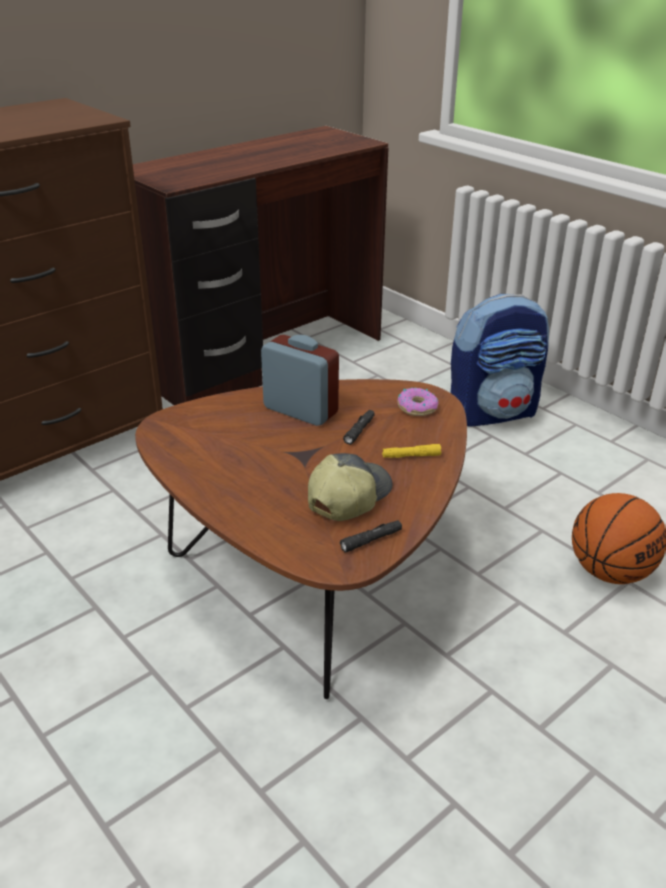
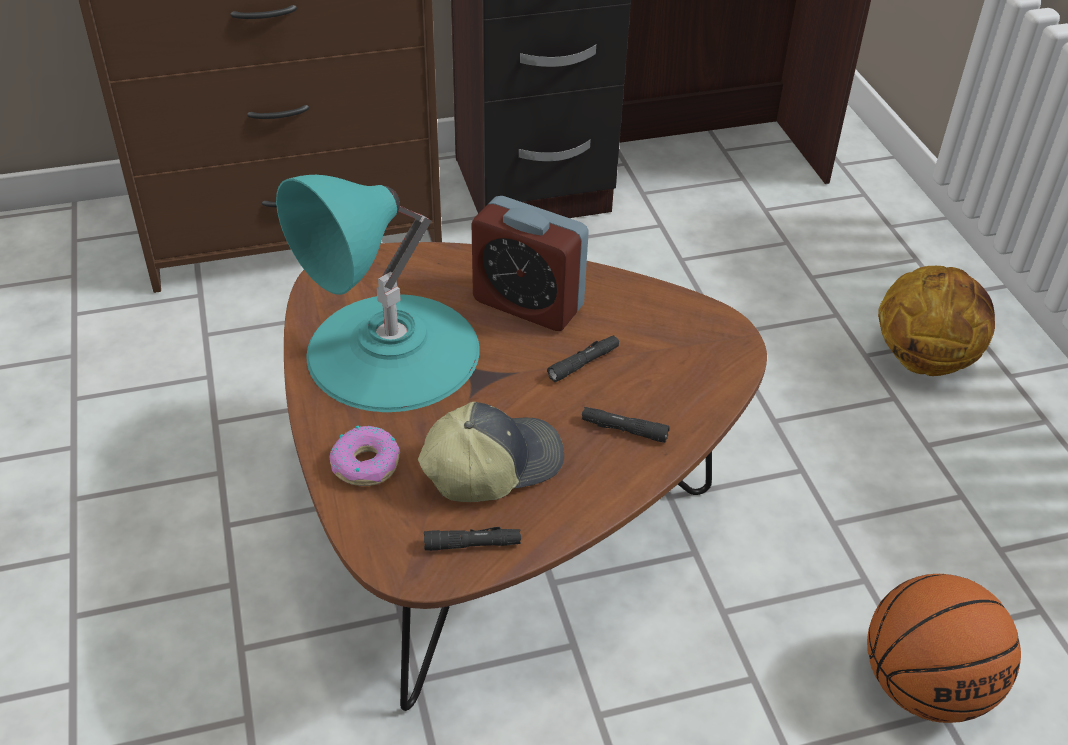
camera: 25 degrees right, 10 degrees up
(235, 457) = (393, 351): none -> turquoise table lamp
(300, 410) = (528, 304): alarm clock -> alarm clock turned 150 degrees clockwise
(411, 456) = (624, 430): yellow flashlight -> black flashlight
(417, 407) = (693, 351): donut -> donut (366, 464)
(493, 412) = (923, 358): backpack -> basketball

